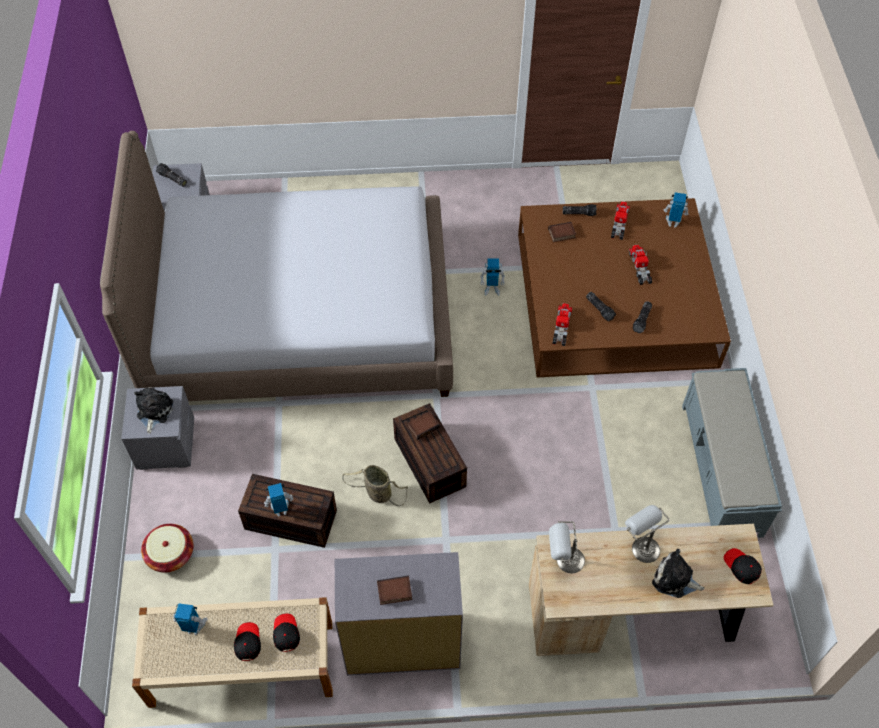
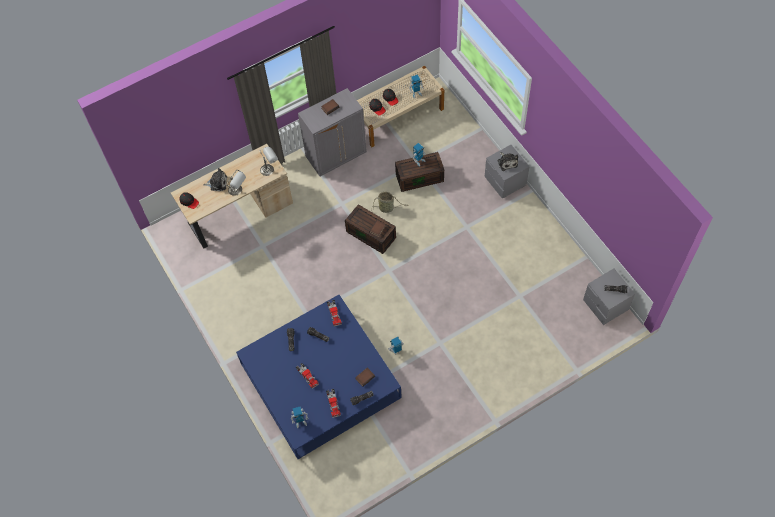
camera: 155 degrees right, 5 degrees up
(170, 554) = (462, 139): basket -> none
(299, 318) = (491, 277): bed -> none
(614, 299) = (320, 380): brown coffee table -> blue coffee table
(721, 470) = (220, 302): grey bench -> none

